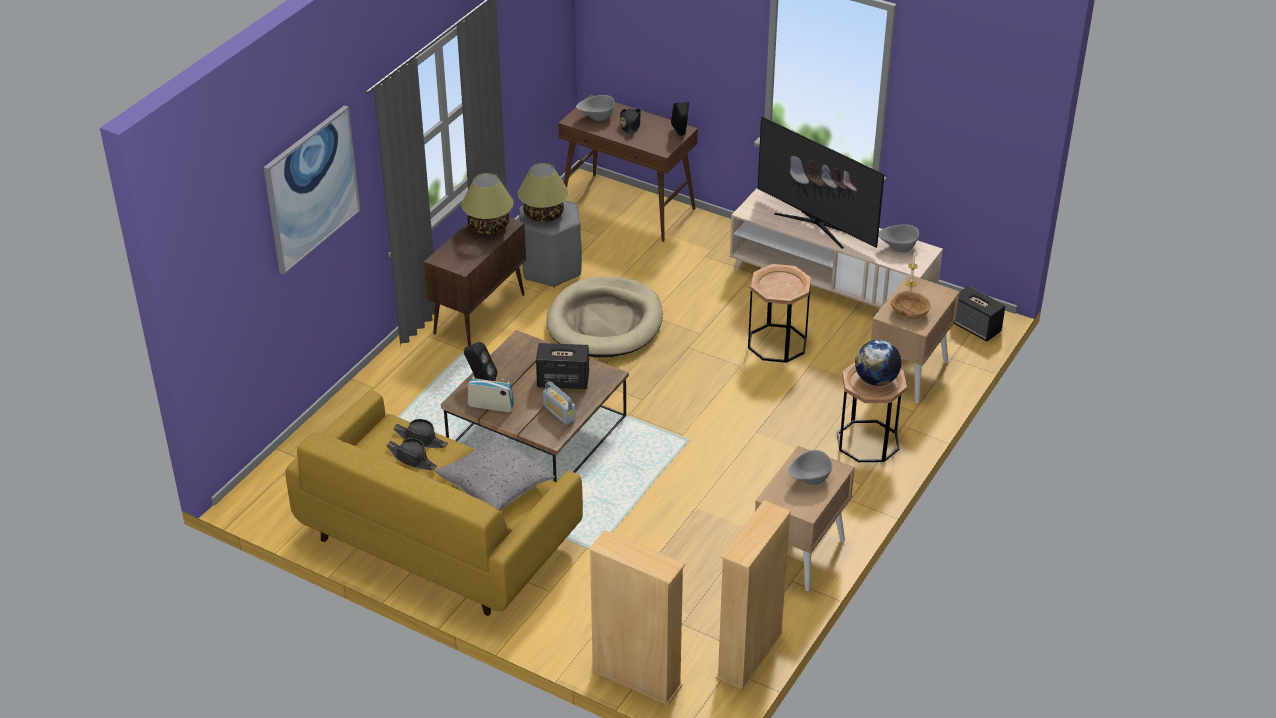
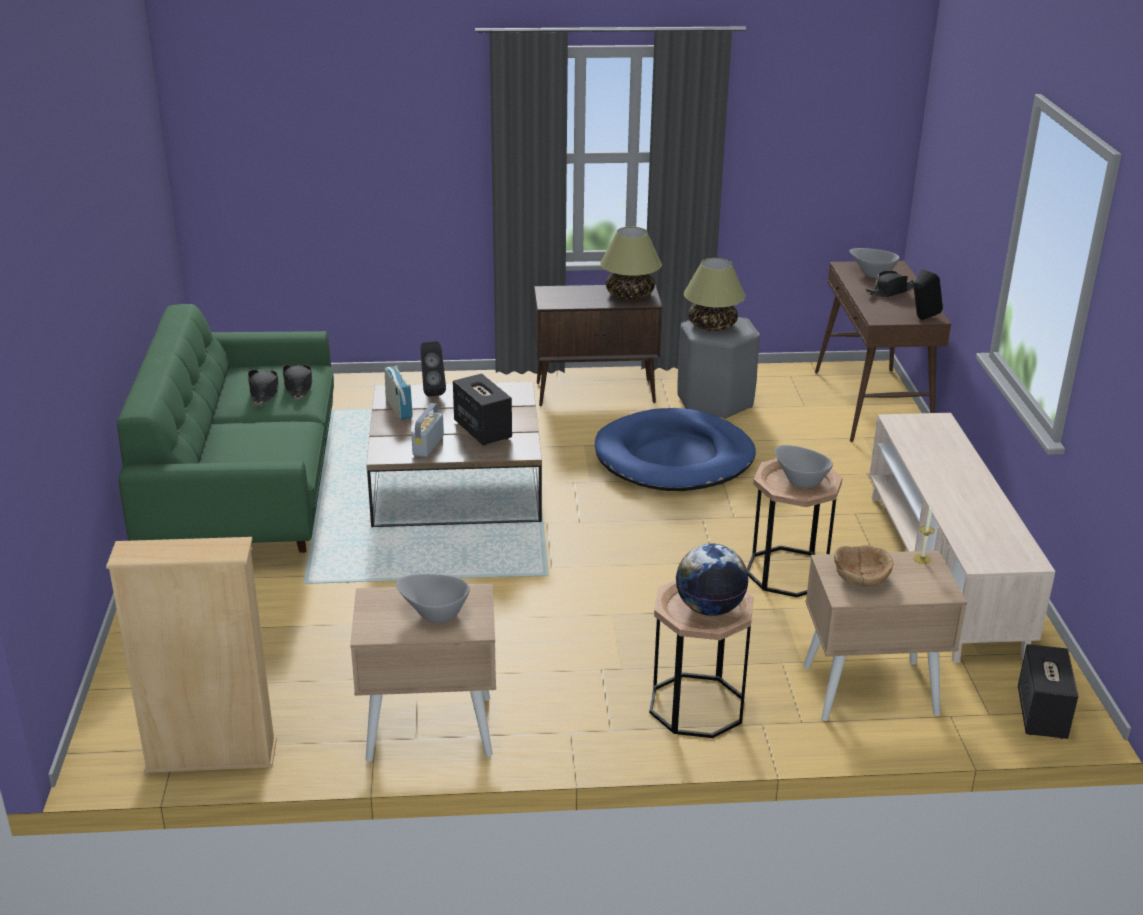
camera: 55 degrees right, 10 degrees down
(311, 189) = (389, 109): picture -> none
(438, 538) = (245, 490): yellow sofa -> green sofa
(495, 485) = (264, 444): grey pillow -> none
(605, 322) = (674, 457): beige dog bed -> blue dog bed
(636, 678) = (115, 686): beige bookcase -> none
(816, 224) = (948, 469): television -> none
(898, 247) = (1000, 537): grey bowl -> grey bowl (800, 480)

